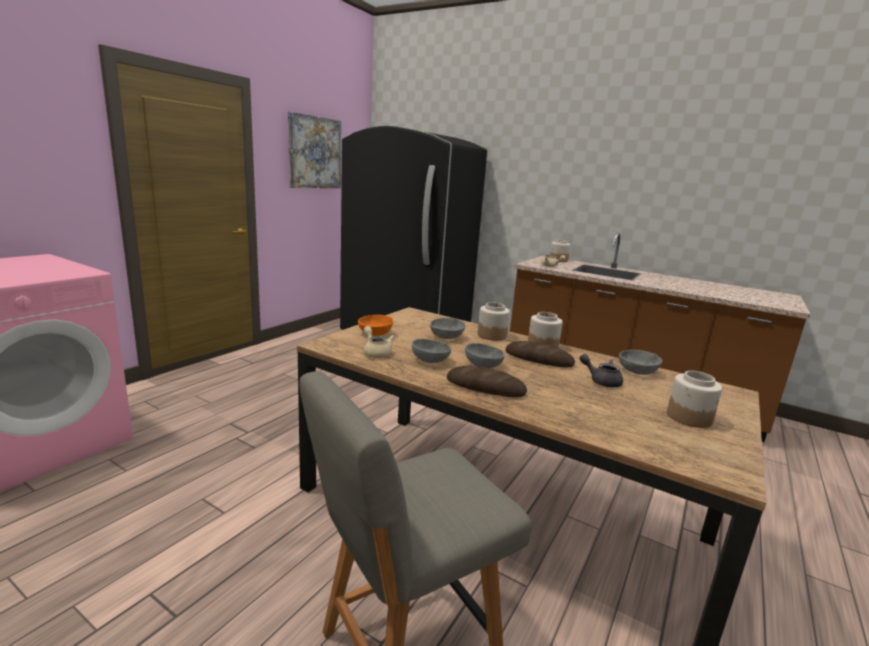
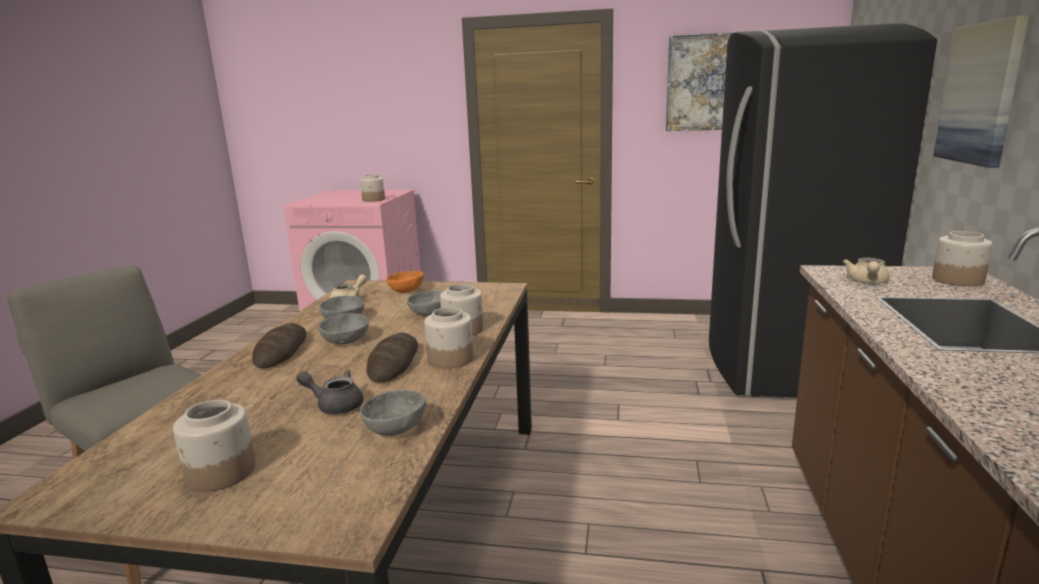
camera: 70 degrees right, 0 degrees up
(66, 270) = (373, 200): none -> jar
(523, 179) = (980, 94): none -> picture
(601, 381) = (335, 405): grey teapot -> grey teapot turned 90 degrees counterclockwise

